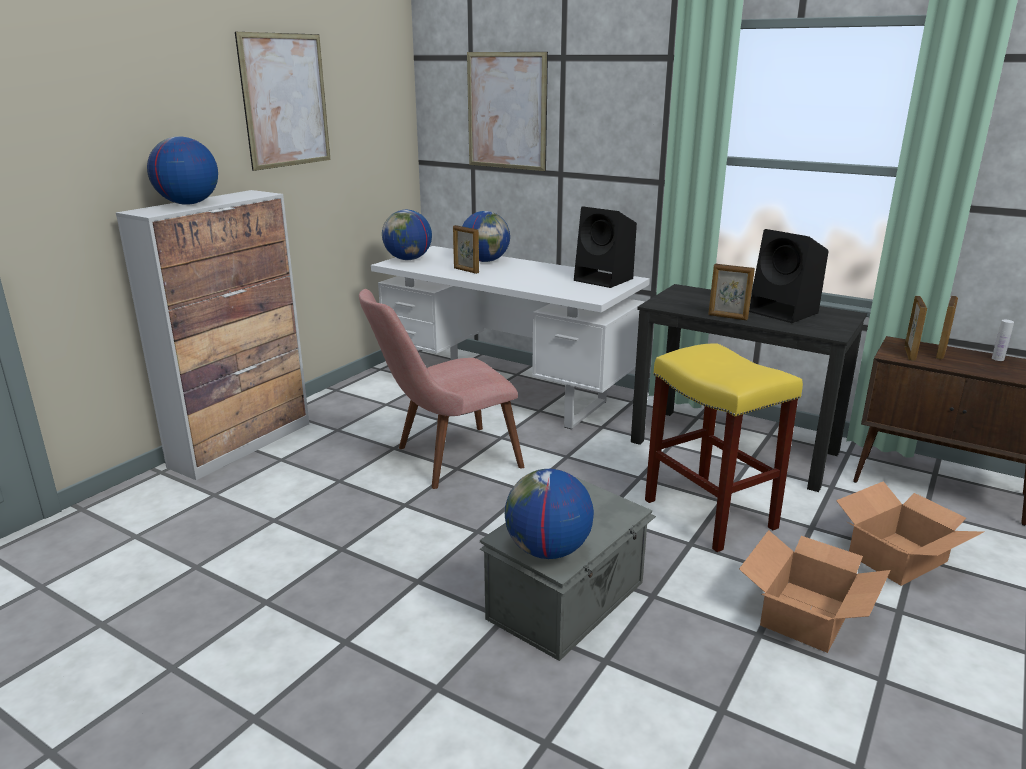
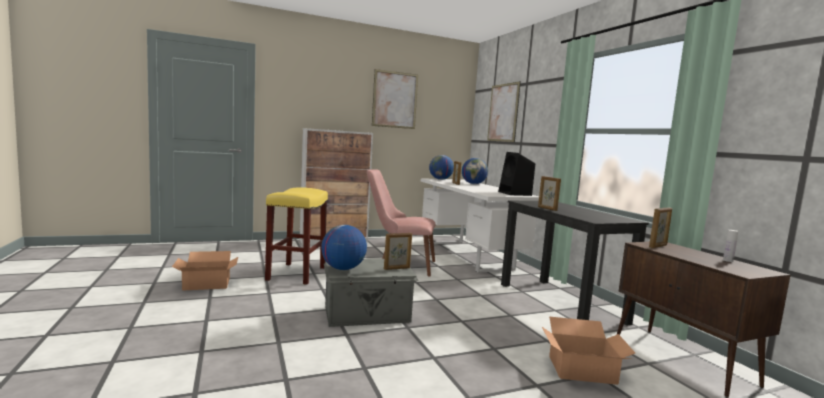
camera: 35 degrees right, 15 degrees down
(188, 204) = (331, 129): globe -> none
(707, 513) = (493, 316): yellow stool -> yellow stool (296, 273)
(785, 312) = (589, 213): black speaker -> none
(807, 615) = (474, 363): cardboard box -> cardboard box (207, 284)
(941, 353) = (685, 251): picture frame -> picture frame (397, 268)

